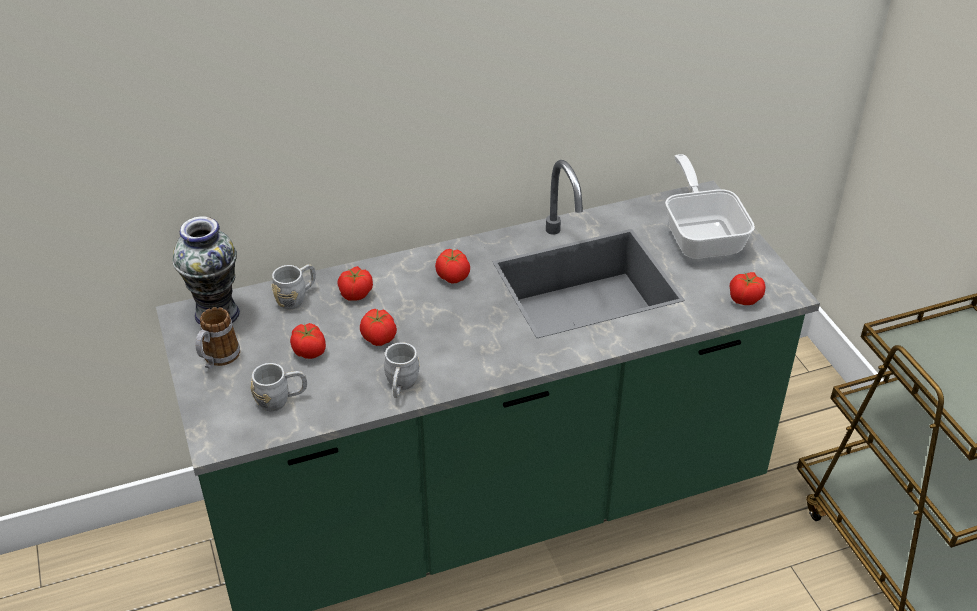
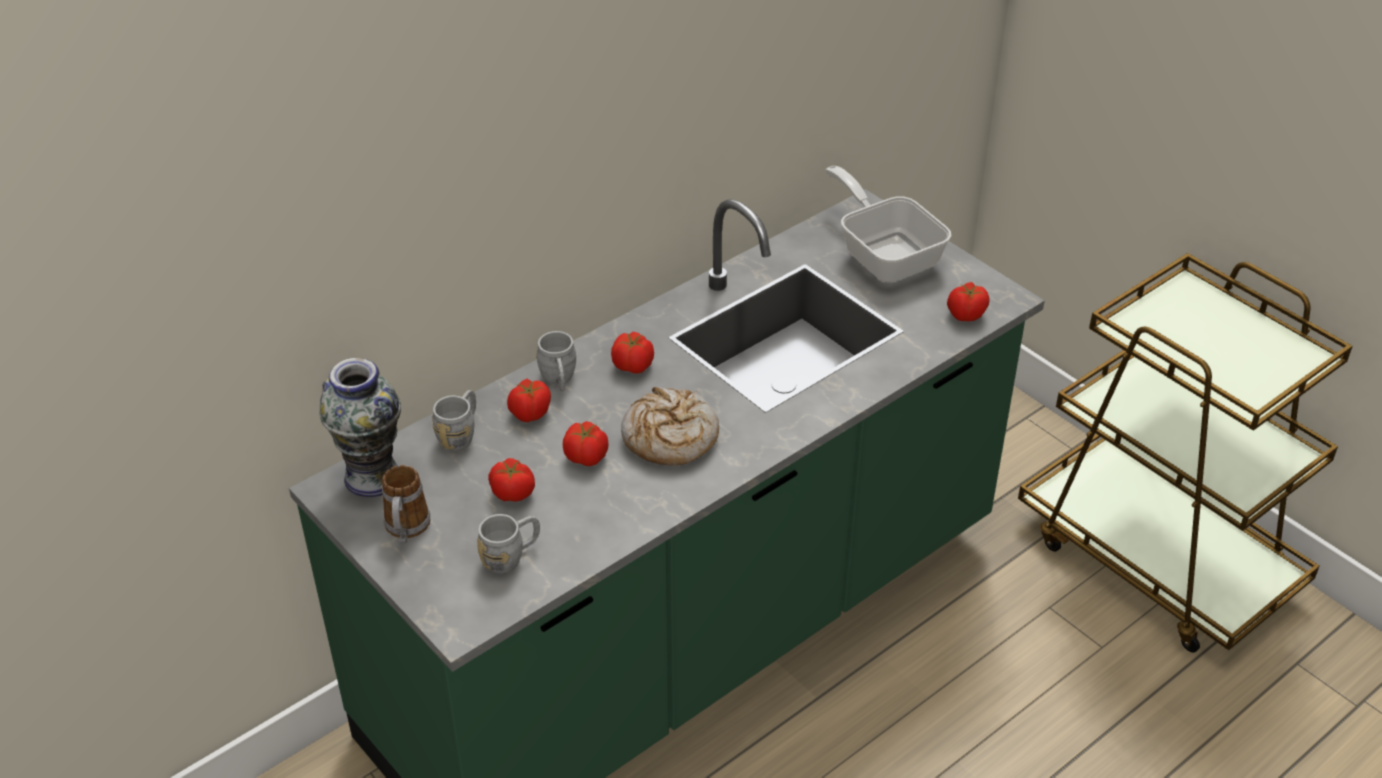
camera: 20 degrees left, 0 degrees up
(401, 386) = (642, 505): grey mug -> grey mug (559, 381)
(450, 339) = (669, 438): none -> bread

